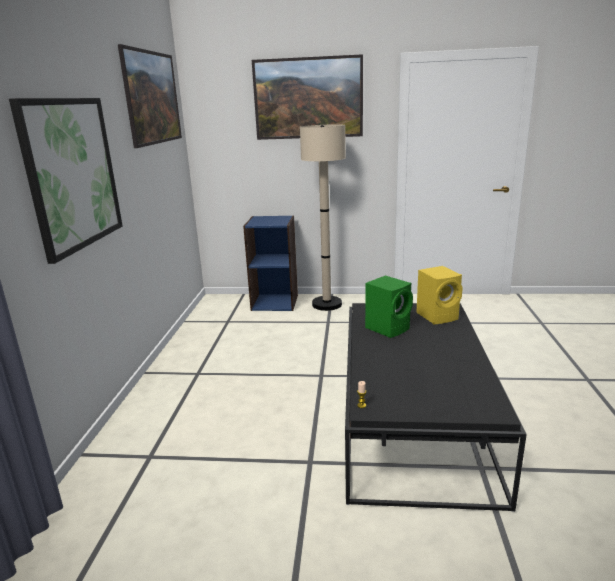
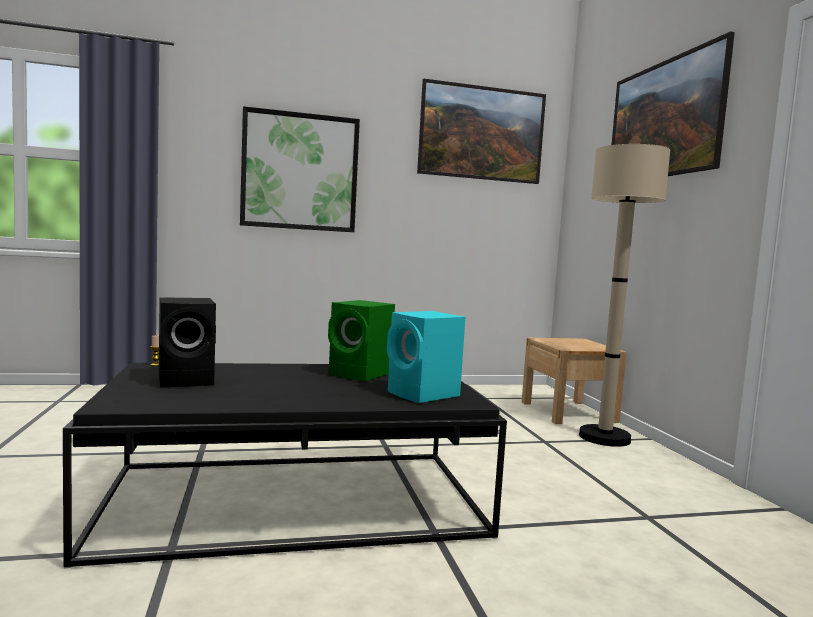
camera: 70 degrees right, 15 degrees down
(275, 302) = (568, 412): blue bookcase -> beige nightstand
(416, 387) = (188, 380): none -> black speaker
(438, 316) = (424, 395): yellow speaker -> turquoise speaker

